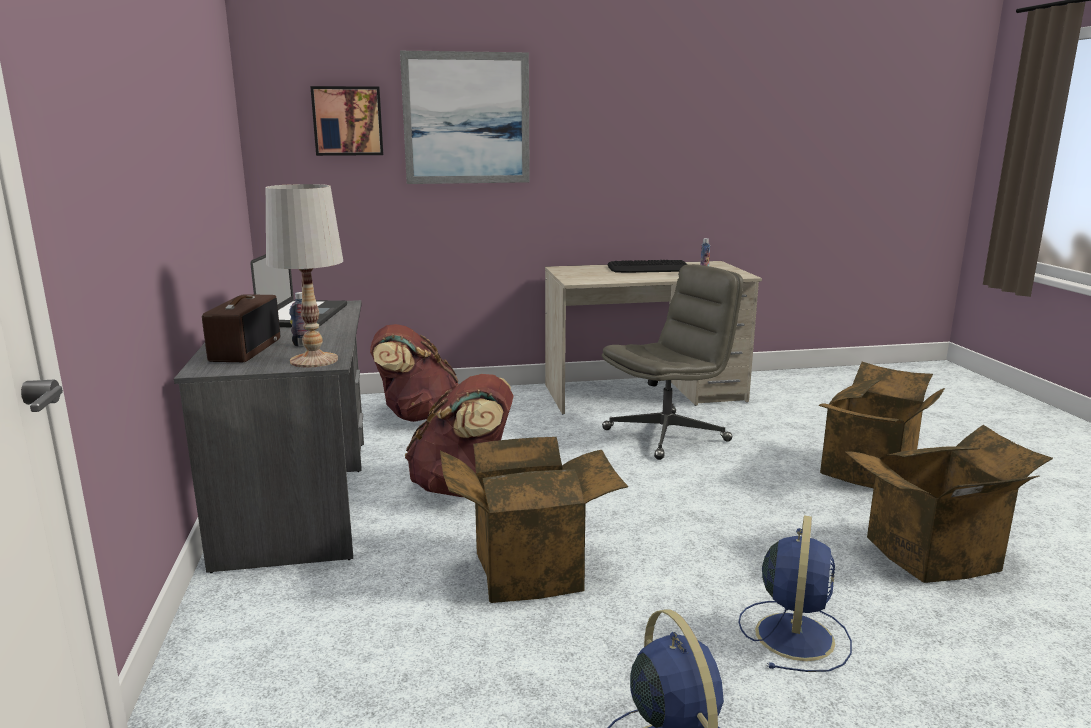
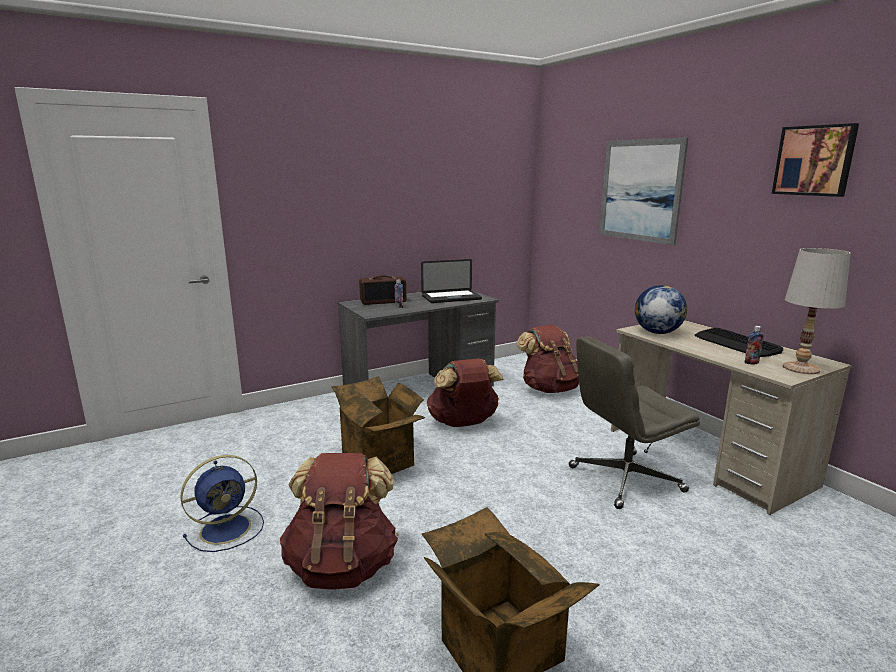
camera: 70 degrees right, 0 degrees up
(314, 360) = (374, 312): white table lamp -> white table lamp (800, 368)
(348, 121) = (577, 189): picture -> picture (814, 160)
(593, 278) = (657, 332): none -> globe
(667, 435) = (624, 479): grey office chair -> grey office chair turned 120 degrees clockwise
(794, 634) = (342, 565): blue fan -> brown backpack
(871, 473) = (666, 611): cardboard box -> none

